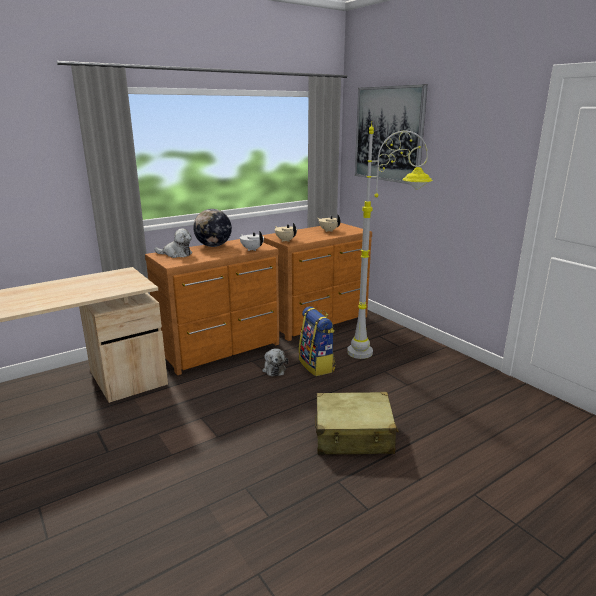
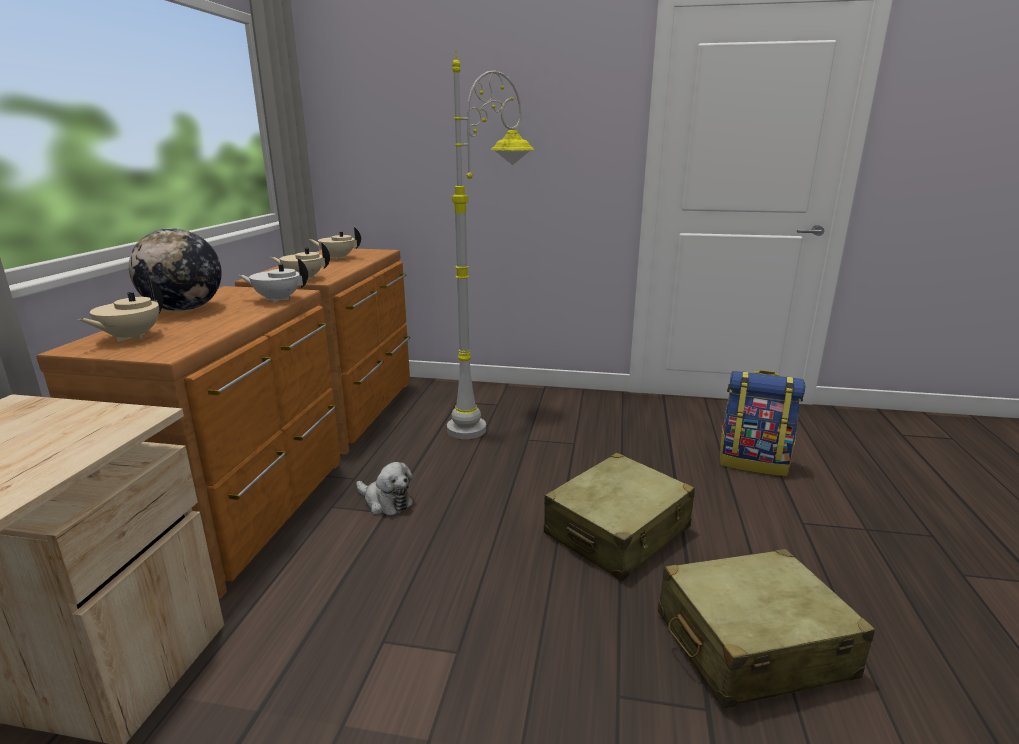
camera: 45 degrees left, 0 degrees up
(176, 254) = (130, 337): plush toy -> beige teapot
(317, 365) = (439, 469): backpack -> backpack (753, 462)
(330, 514) = (751, 645): none -> beige suitcase
(389, 134) = (398, 94): picture -> none

